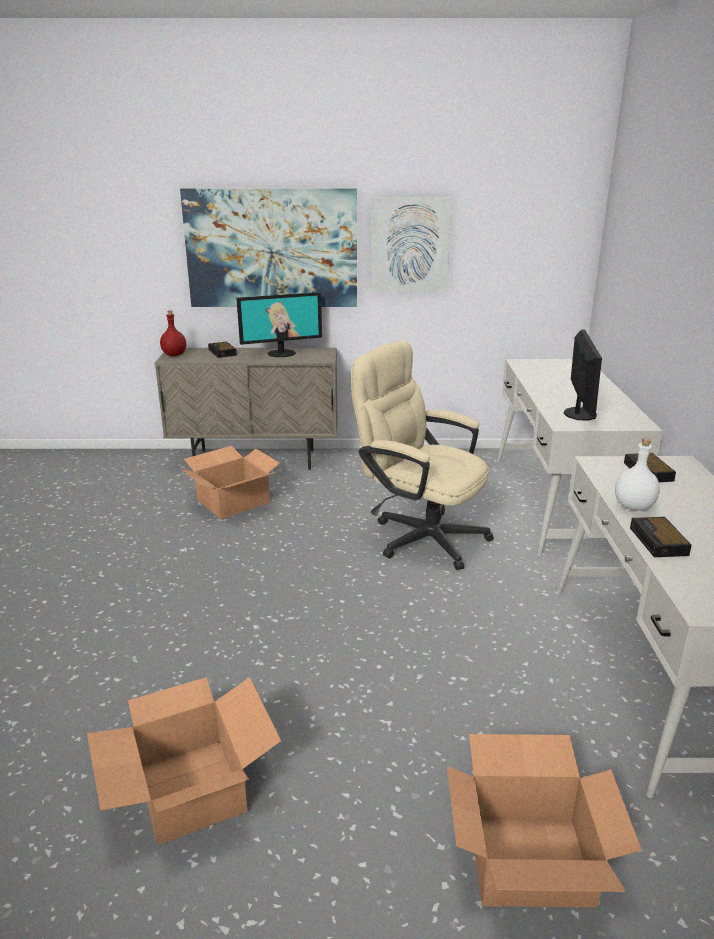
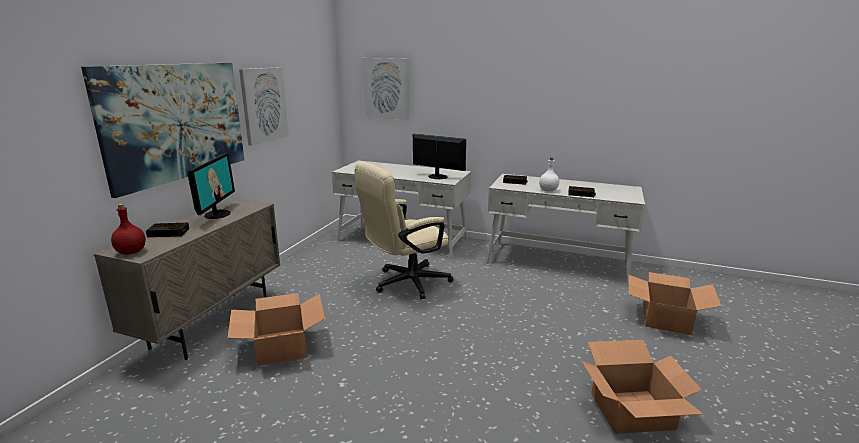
camera: 70 degrees left, 5 degrees down
(630, 246) = (386, 88): none -> picture

